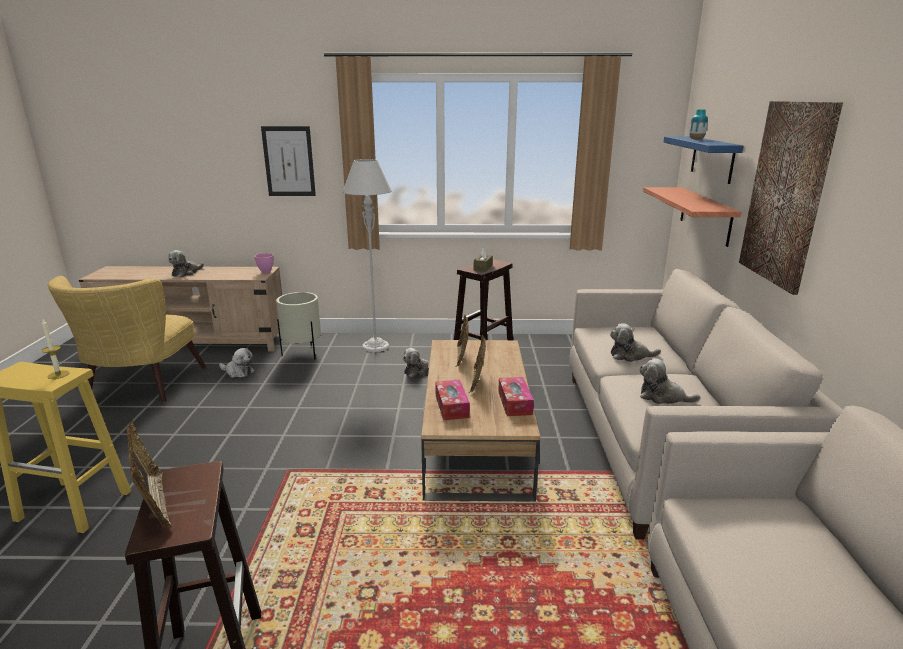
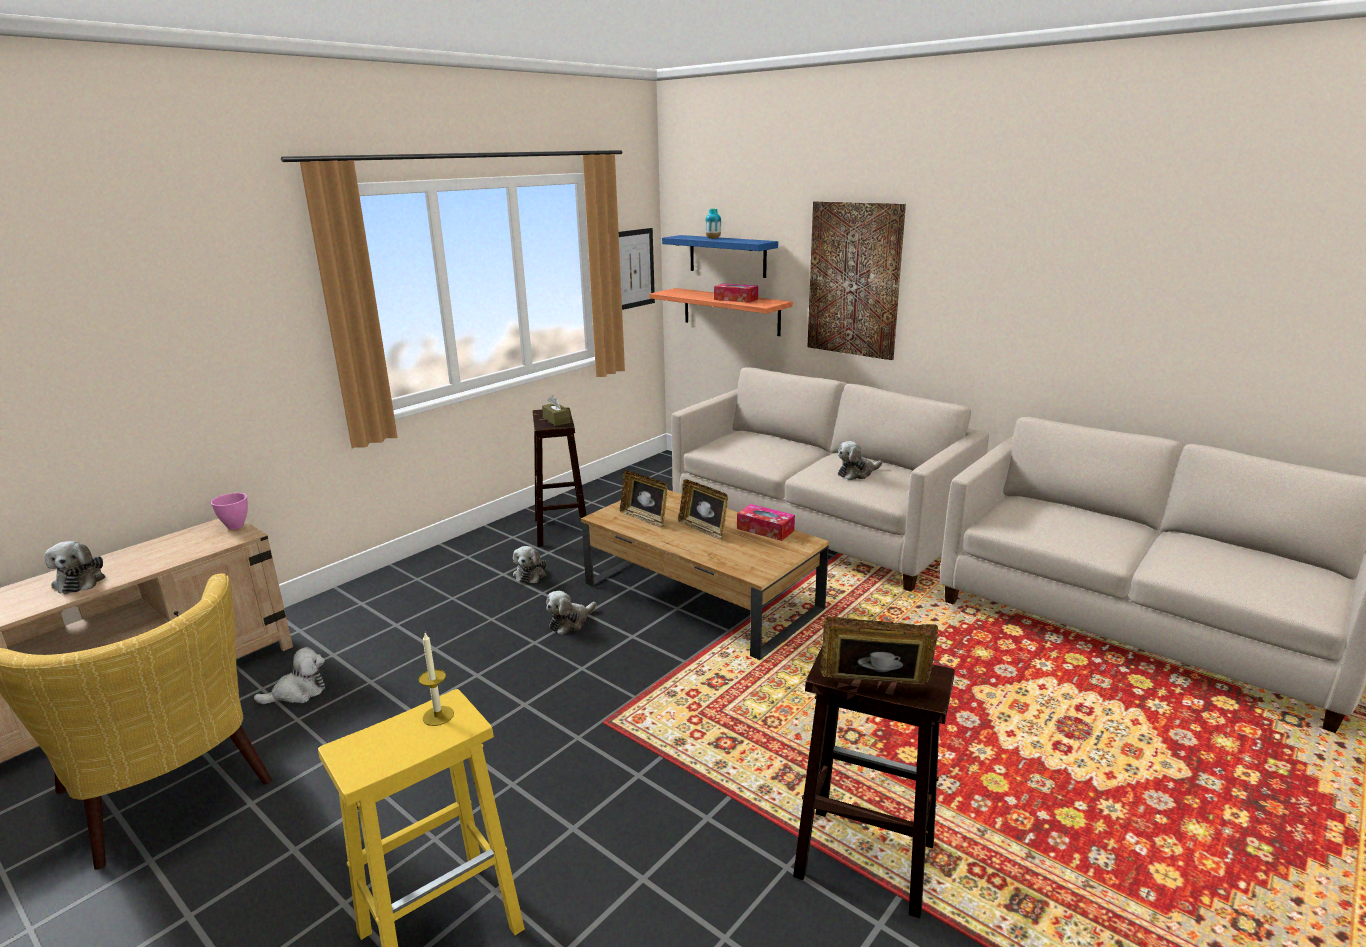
camera: 50 degrees left, 0 degrees up
(289, 161) = (226, 335): picture -> picture (634, 268)
(303, 353) = (343, 627): beige planter -> none
(375, 346) = (425, 576): grey floor lamp -> none
(452, 406) = (731, 556): tissue box -> tissue box (736, 299)
(630, 355) = (779, 456): plush toy -> plush toy (570, 622)

